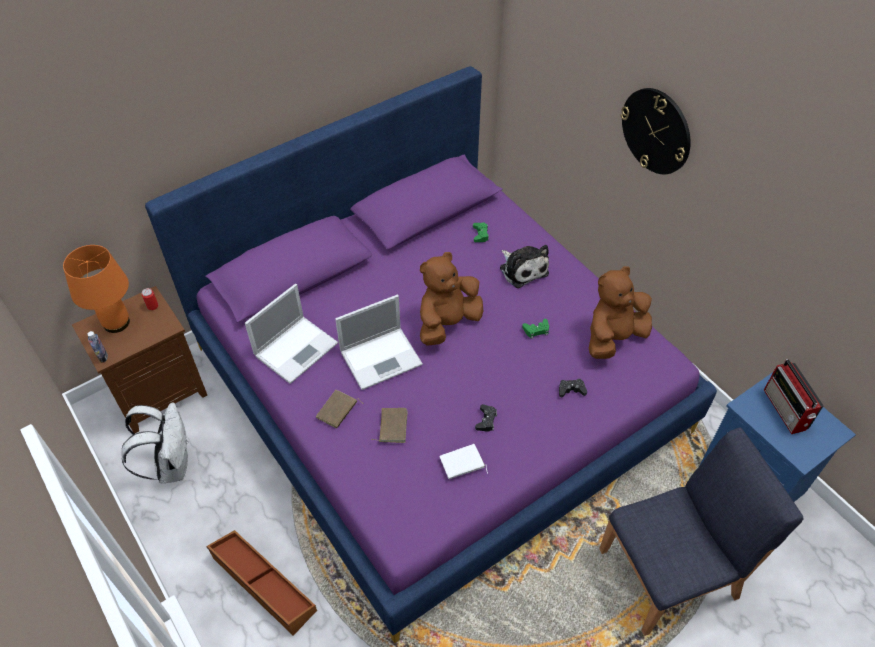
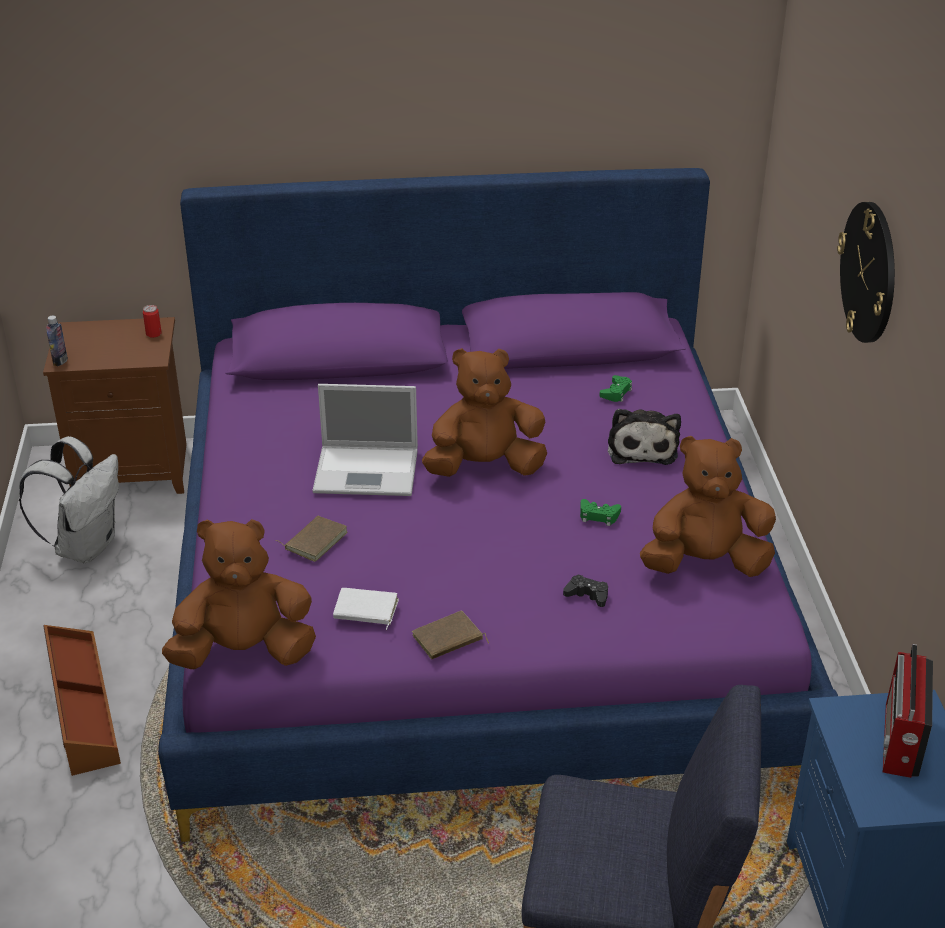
camera: 30 degrees right, 15 degrees down
(116, 323) = (101, 336): orange table lamp -> none
(297, 348) = (276, 428): laptop -> none
(338, 411) = (266, 503): brown book -> brown book (448, 639)
(412, 530) = (244, 652): none -> brown plush toy
(486, 420) = (441, 582): black game controller -> none

